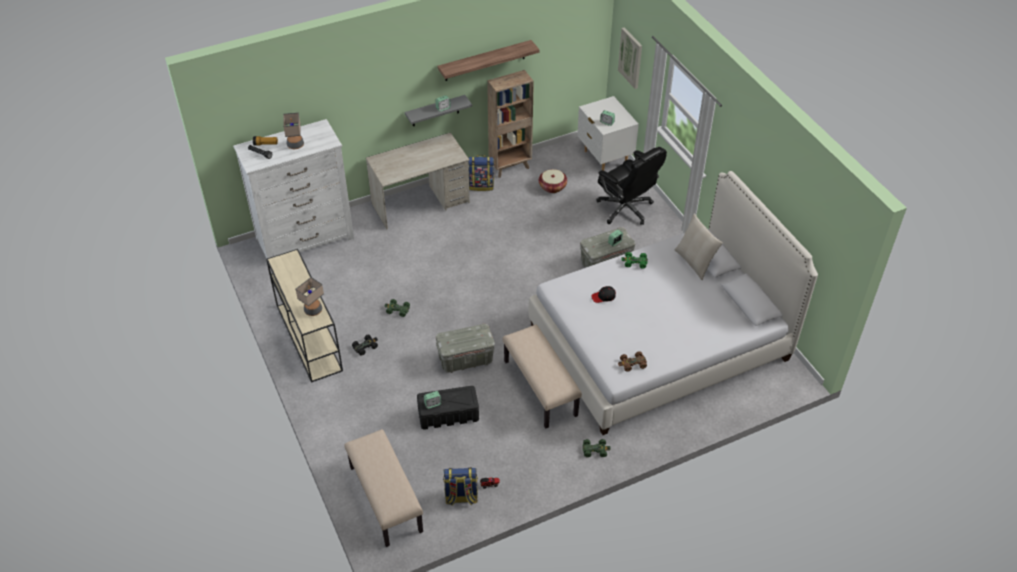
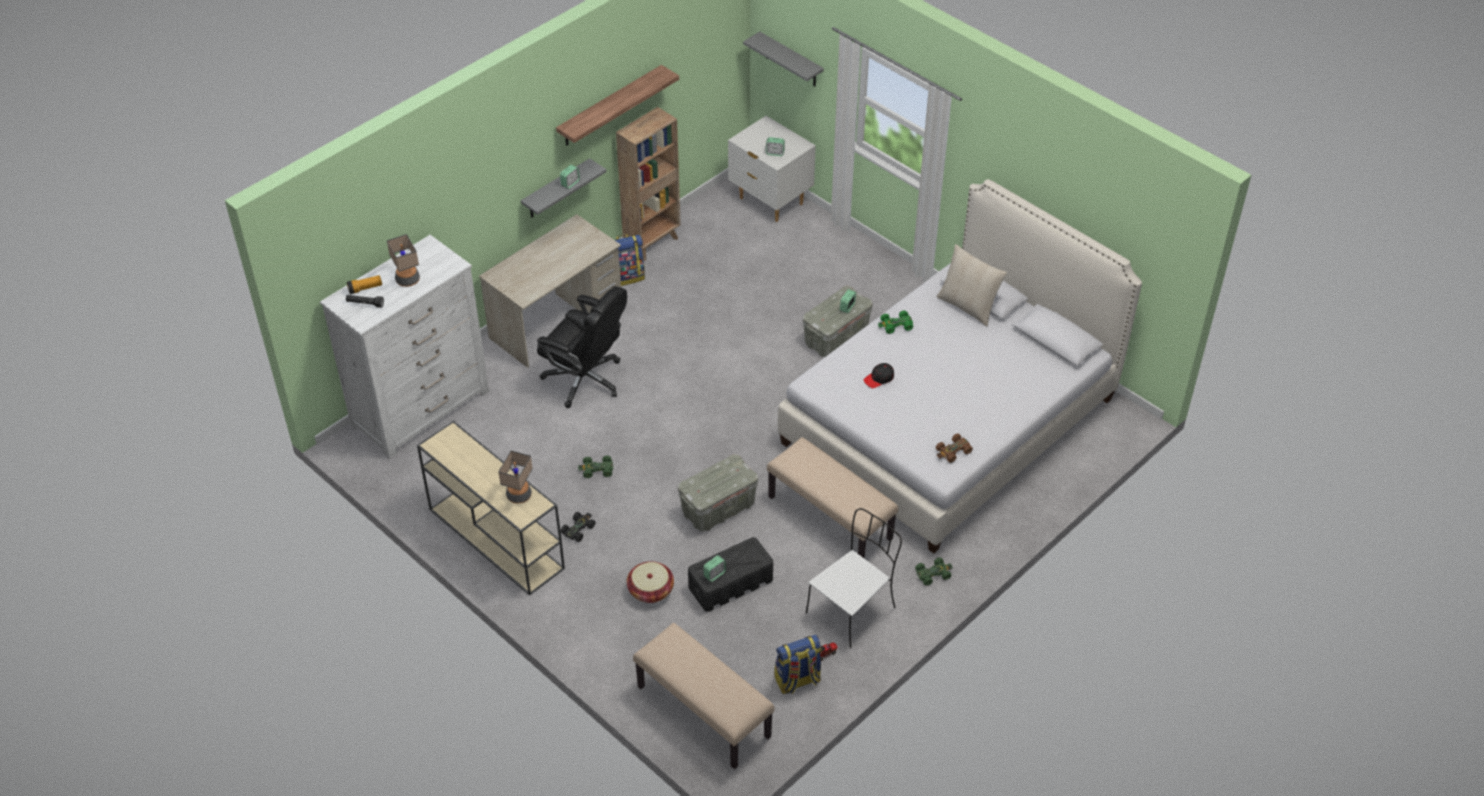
camera: 20 degrees left, 0 degrees up
(524, 458) = (852, 609): none -> white chair
(552, 187) = (721, 255): basket -> basket (650, 590)
(626, 209) = (829, 262): black office chair -> black office chair (585, 380)
(631, 58) = (791, 60): picture -> grey shelf

